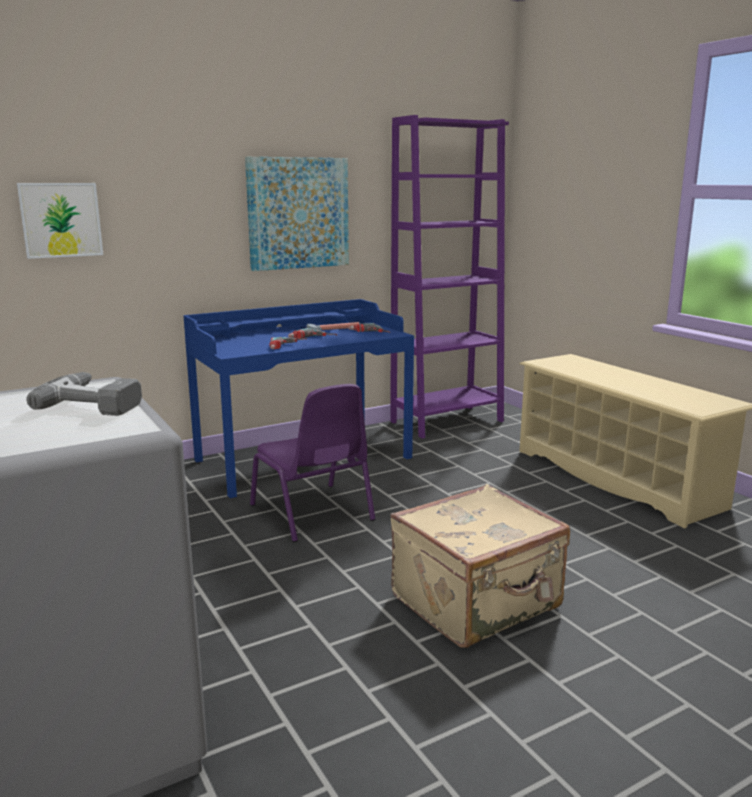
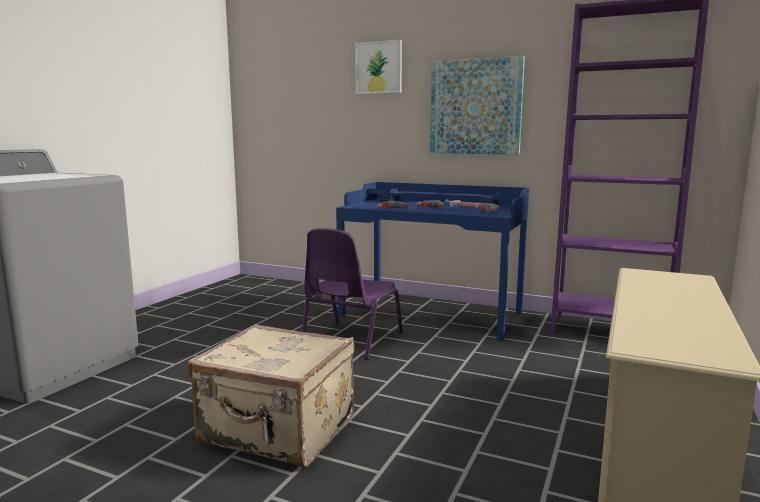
camera: 55 degrees right, 5 degrees down
(61, 220) = (312, 111): picture -> picture (378, 67)
(97, 402) = (56, 177): power drill -> none

